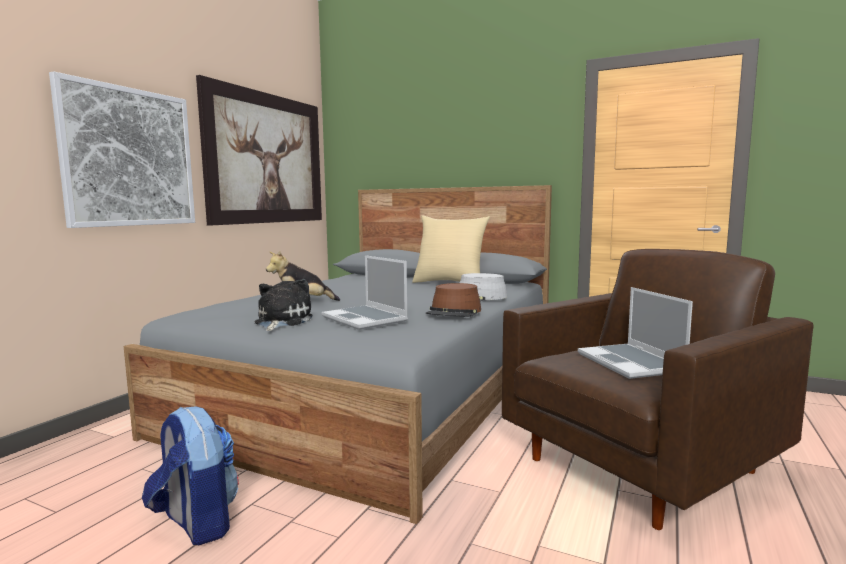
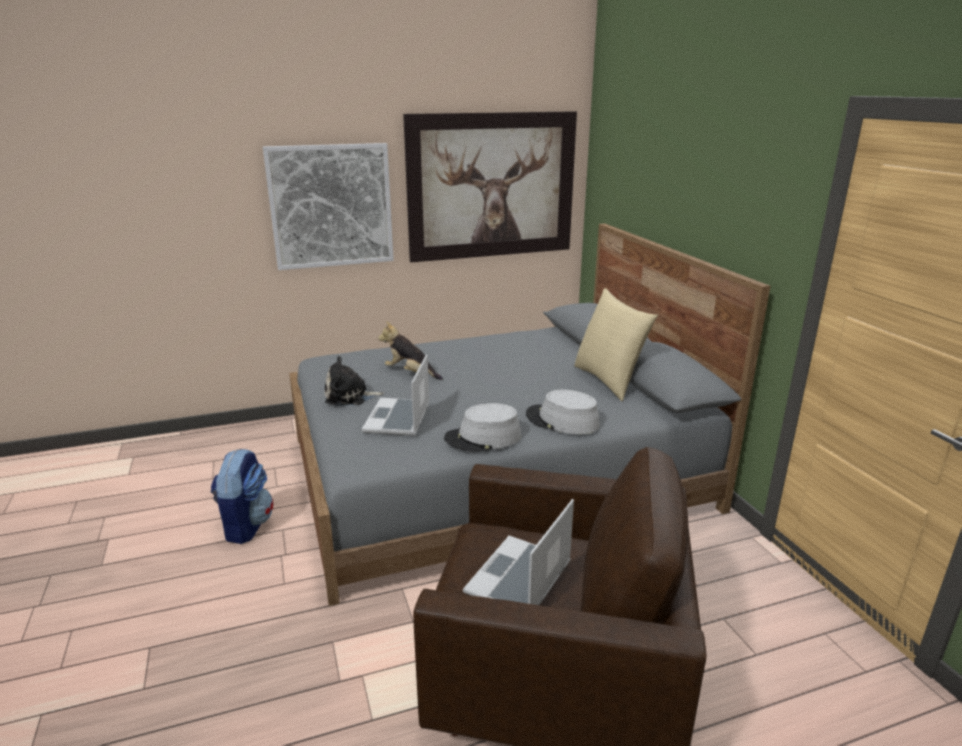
camera: 45 degrees right, 15 degrees up
(281, 321) = (350, 396): plush toy -> plush toy turned 150 degrees counterclockwise
(454, 312) = (483, 438): brown hat -> grey hat

